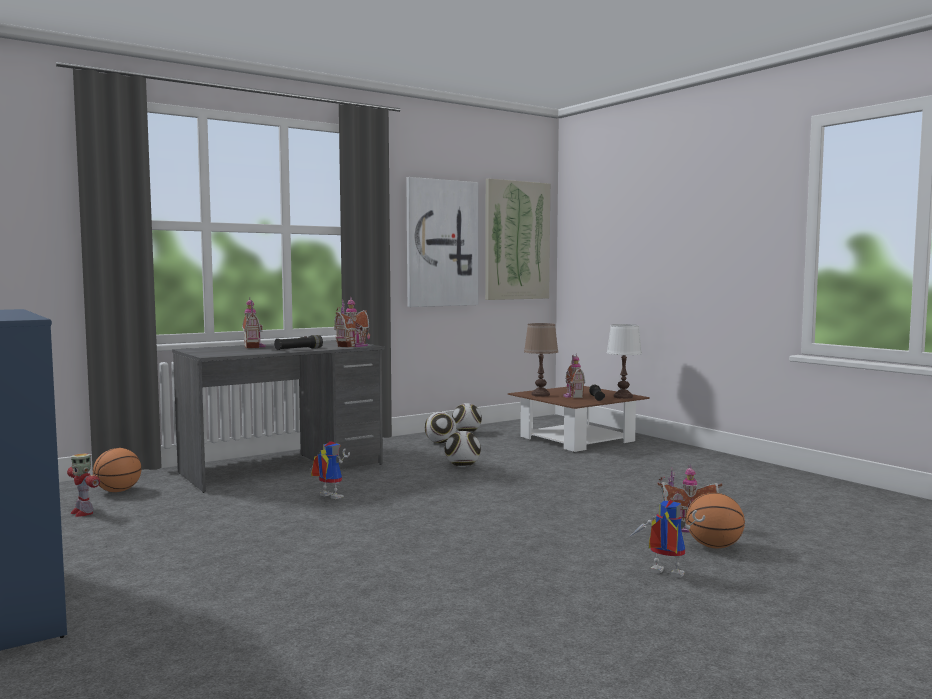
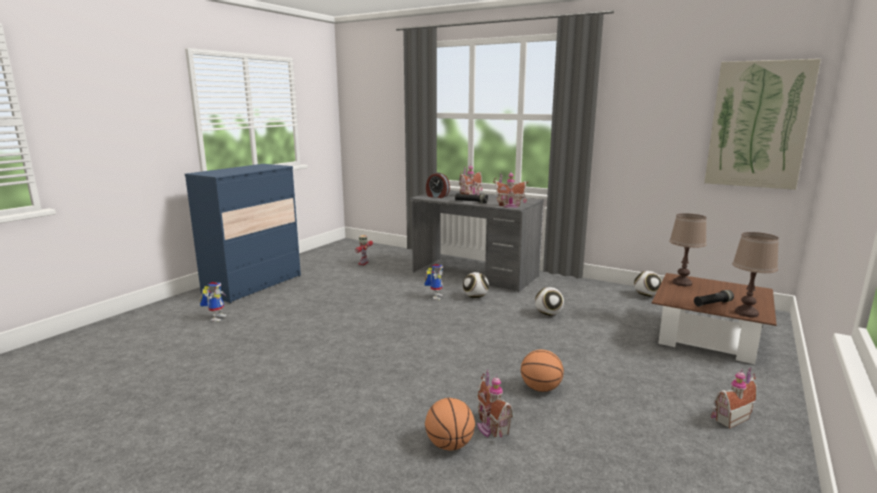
camera: 65 degrees right, 10 degrees up
(118, 491) = (398, 259): basketball -> basketball (540, 389)
(225, 352) = (437, 196): none -> alarm clock
(440, 443) = (600, 295): football -> football (475, 297)
(441, 243) = (657, 127): picture -> none
(572, 396) = (703, 294): toy house -> toy house (728, 418)
(623, 397) = (746, 313): white table lamp -> brown table lamp
(663, 574) = (371, 427): toy robot -> toy robot (216, 318)

